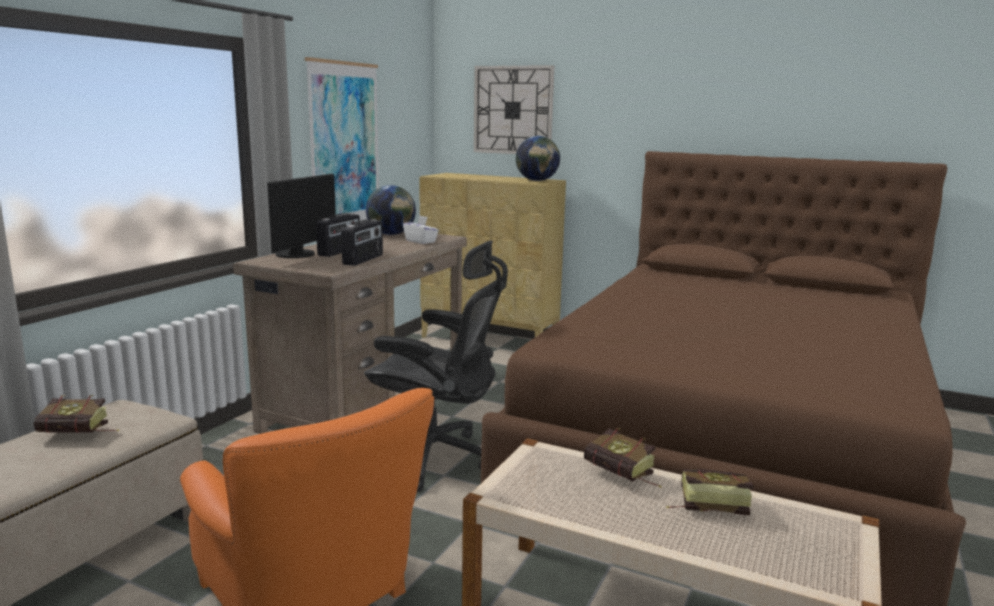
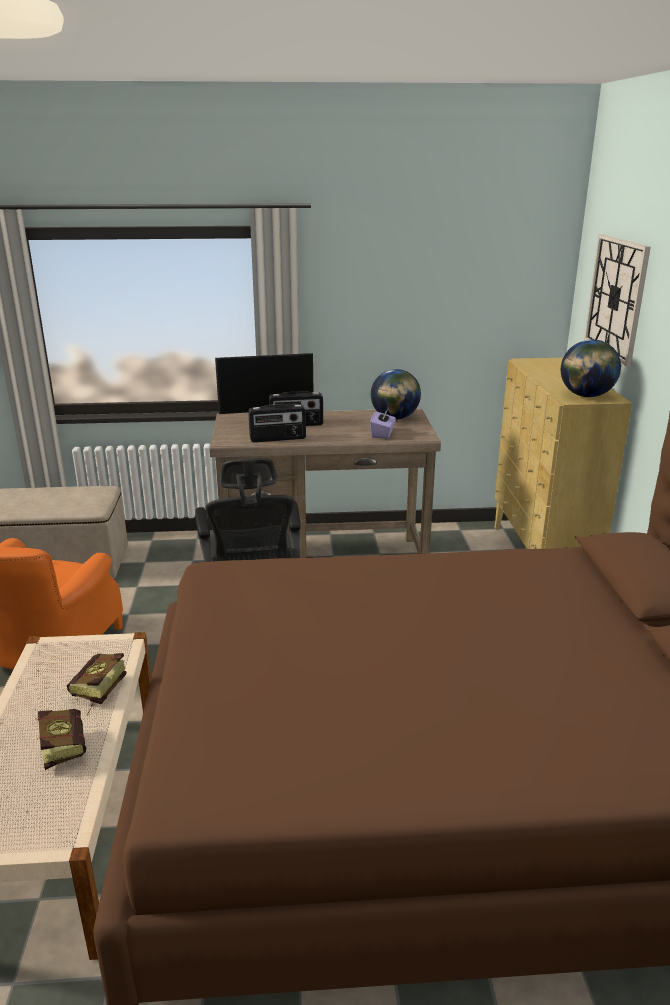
camera: 60 degrees right, 10 degrees up
(80, 435) = (56, 498): book -> none
(344, 147) = (399, 321): picture -> none
(421, 241) = (382, 434): white tissue box -> purple tissue box

